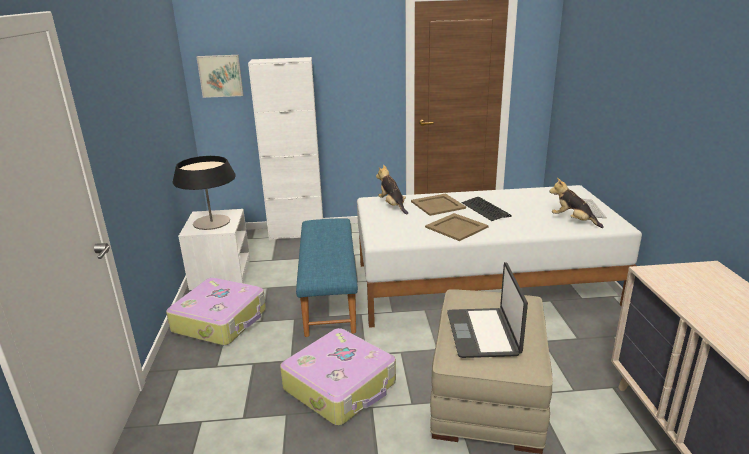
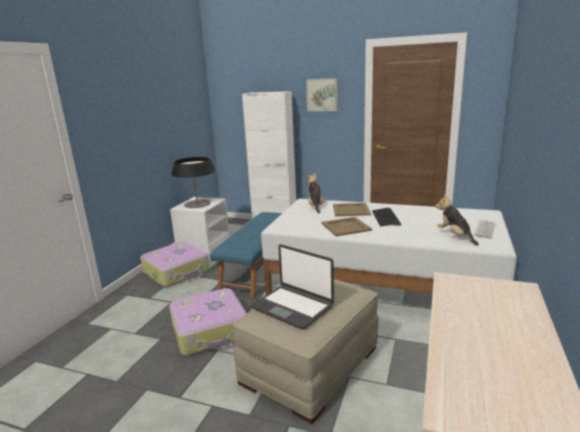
camera: 25 degrees right, 5 degrees down
(220, 75) = (231, 104): picture -> picture (322, 94)
(483, 333) = (292, 306): laptop -> laptop turned 75 degrees counterclockwise

